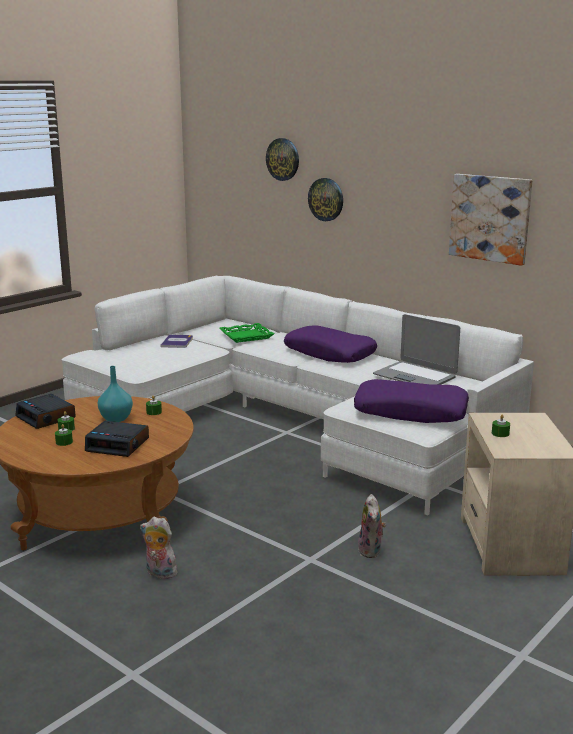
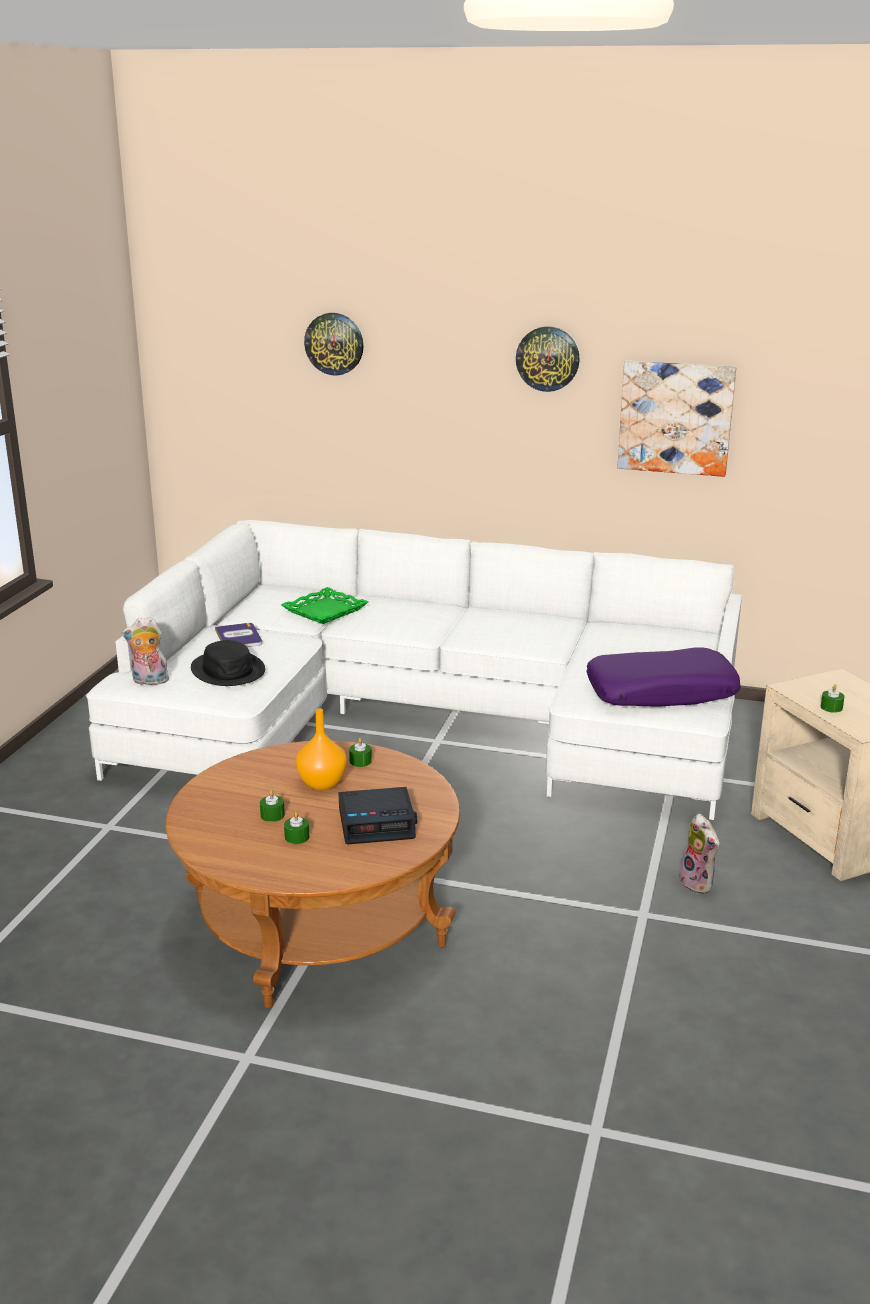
camera: 25 degrees left, 5 degrees up
(46, 417) = (219, 803): alarm clock -> none
(116, 418) = (322, 783): turquoise vase -> orange vase
(148, 357) = (228, 670): none -> black hat
(159, 573) = (486, 986): plush toy -> plush toy (149, 681)
(326, 199) = (413, 400): wall clock -> wall clock (547, 358)
(330, 354) = (467, 621): purple pillow -> none
(415, 376) = (608, 637): laptop -> none

